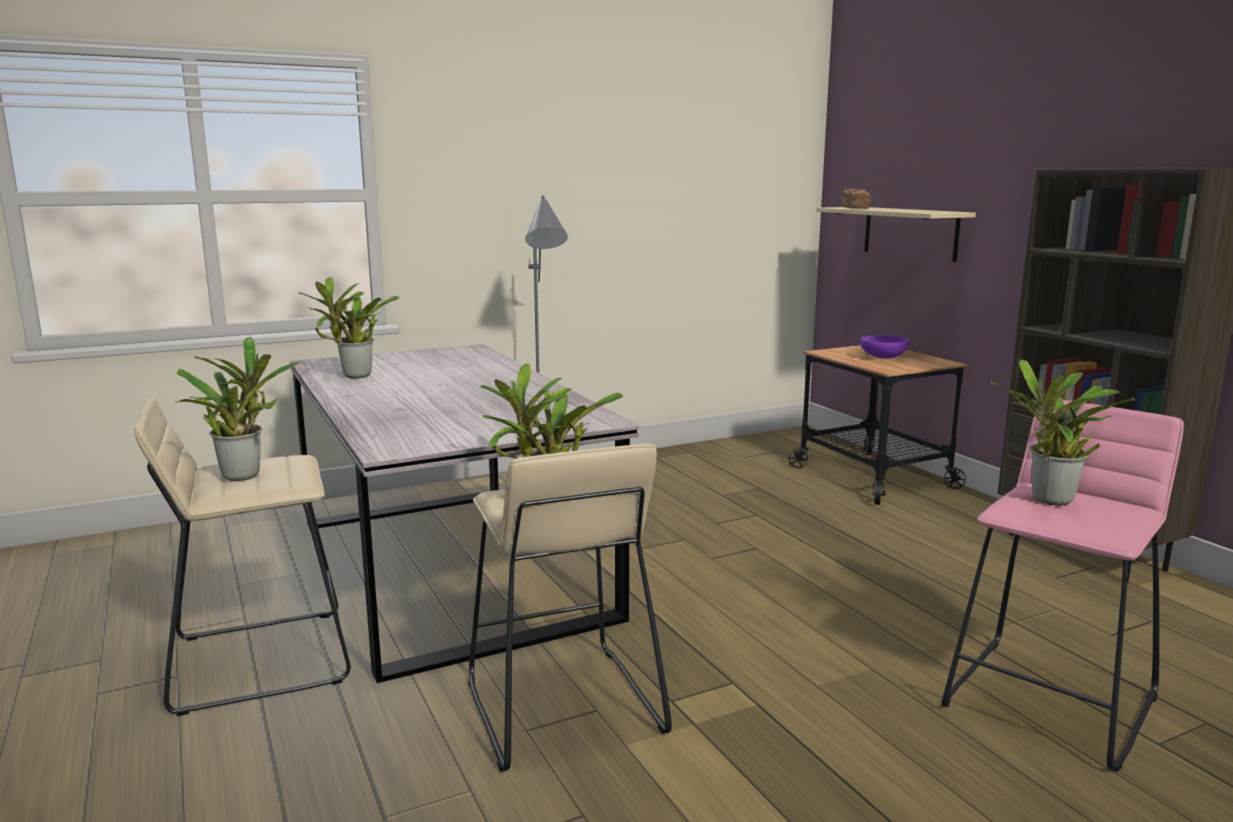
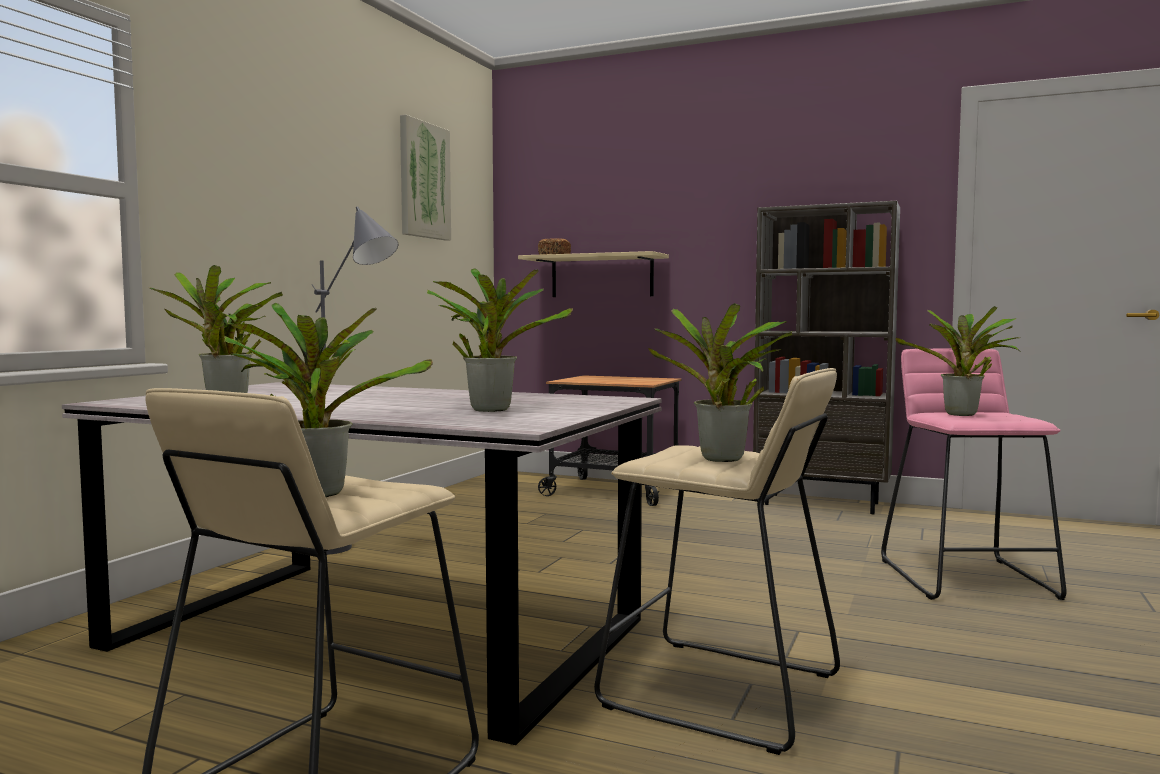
camera: 40 degrees left, 10 degrees down
(456, 418) = (490, 409): none -> potted plant
(709, 135) = (423, 180): none -> picture
(883, 358) = (618, 380): purple bowl -> none

